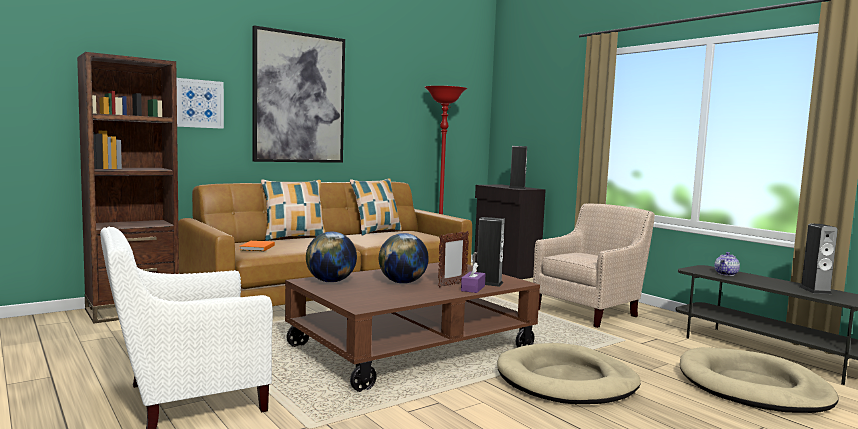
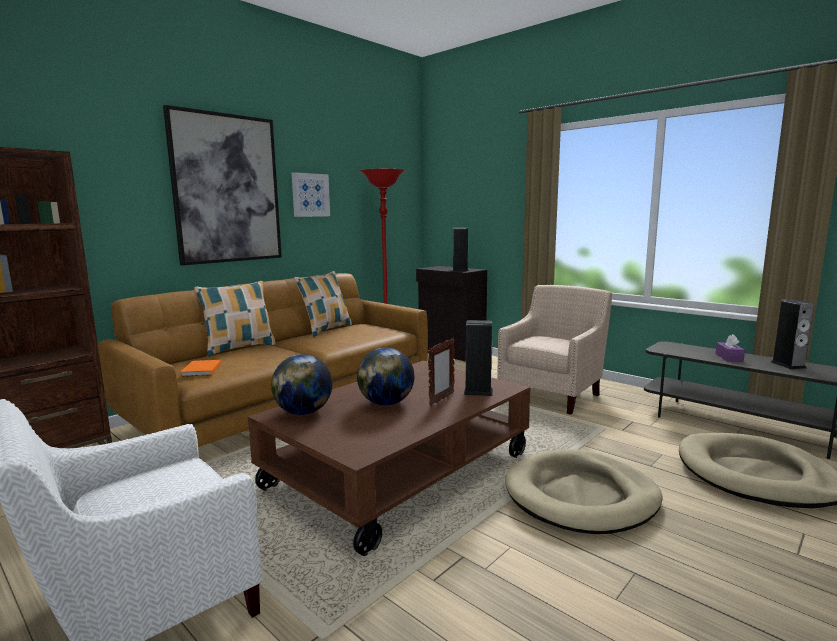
camera: 10 degrees left, 5 degrees up
(198, 103) = (106, 202): picture -> picture (310, 195)
(473, 288) = (467, 403): purple tissue box -> purple tissue box (729, 357)
(726, 274) = (693, 351): teapot -> none

